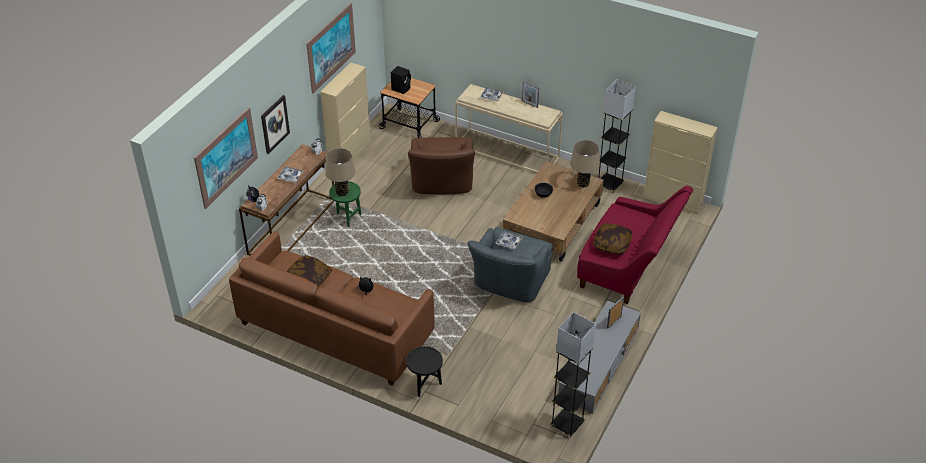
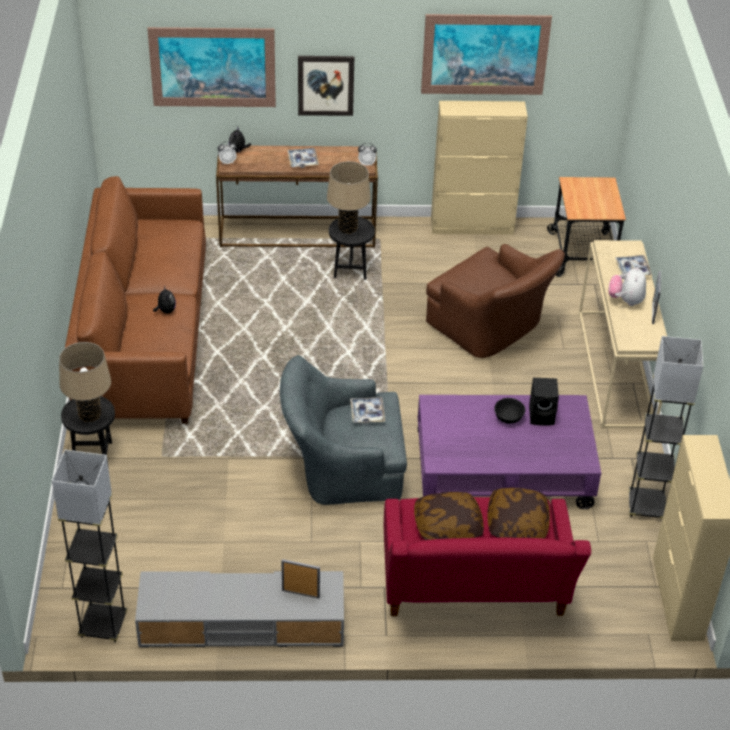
camera: 60 degrees right, 0 degrees up
(309, 277) = (160, 256): pillow -> pillow (517, 523)
(347, 217) = (350, 270): green side table -> black side table
(401, 88) = (586, 192): black speaker -> black speaker (542, 415)
(442, 183) = (491, 328): brown armchair -> brown armchair turned 105 degrees counterclockwise
(513, 108) = (625, 300): none -> plush toy
(553, 223) = (503, 471): brown coffee table -> purple coffee table
(583, 184) = (569, 453): beige table lamp -> beige table lamp (90, 415)

